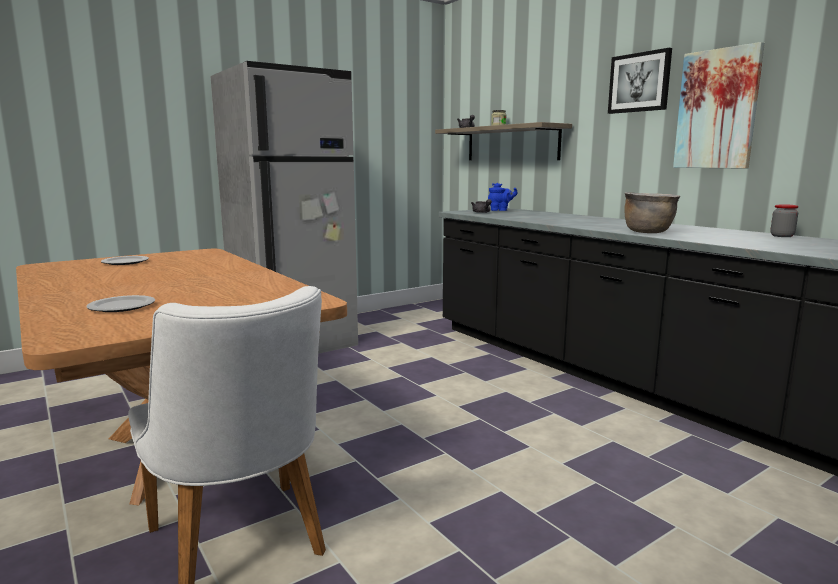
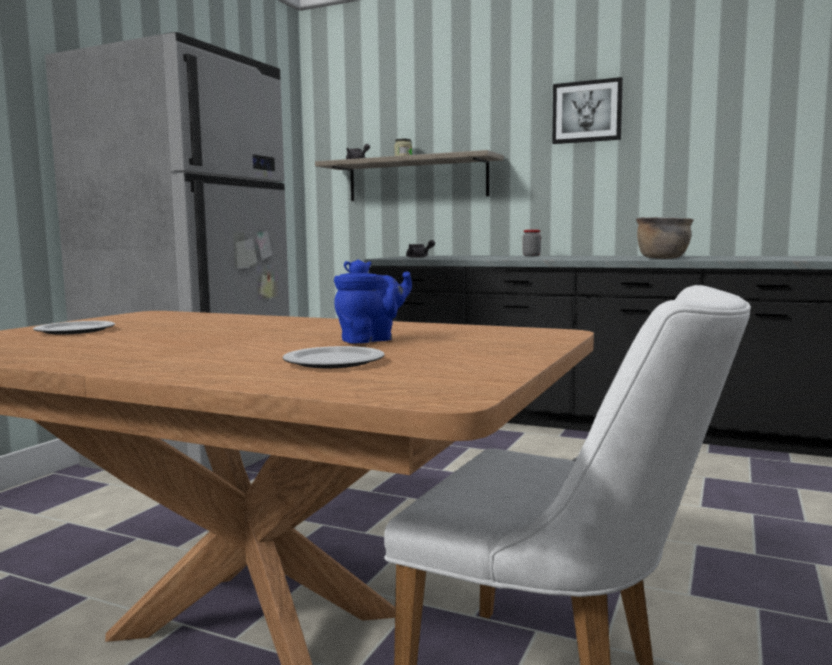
camera: 30 degrees left, 5 degrees down
(500, 210) = (428, 256): blue teapot -> blue teapot (371, 340)
(717, 109) = (677, 140): picture -> none
(782, 236) = (766, 256): jar -> jar (531, 256)

